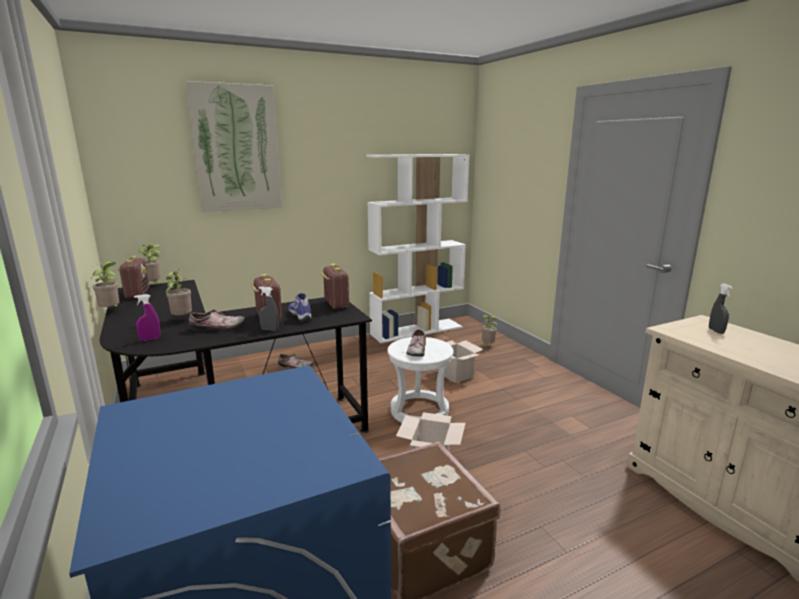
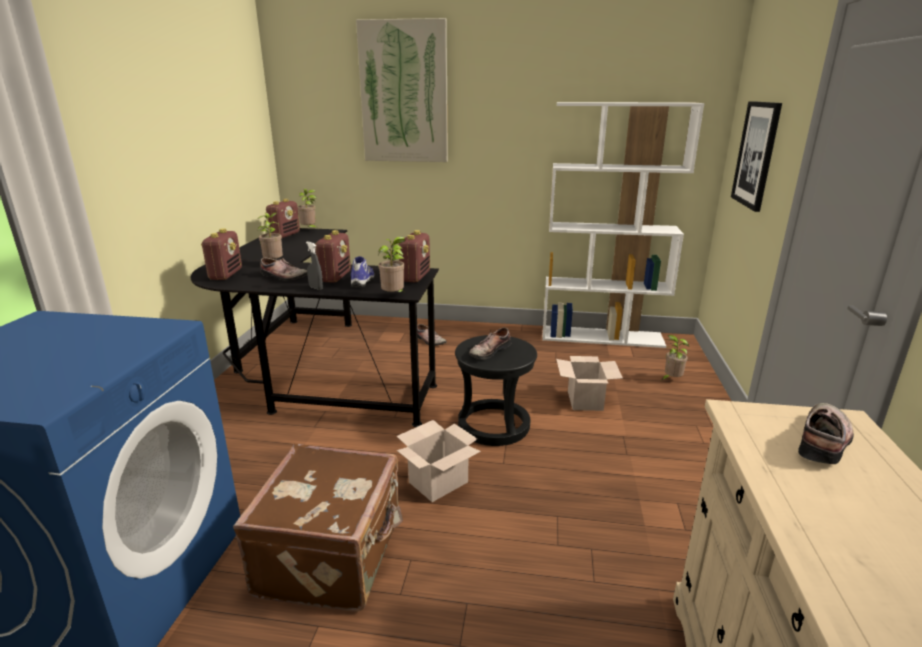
camera: 35 degrees right, 5 degrees up
(111, 311) = (245, 246): potted plant -> potted plant (394, 296)
(150, 339) = (226, 275): purple spray bottle -> radio
(419, 410) = (494, 425): white stool -> black stool
(513, 186) = (756, 154): none -> picture
(716, 331) = (826, 441): grey spray bottle -> shoe

